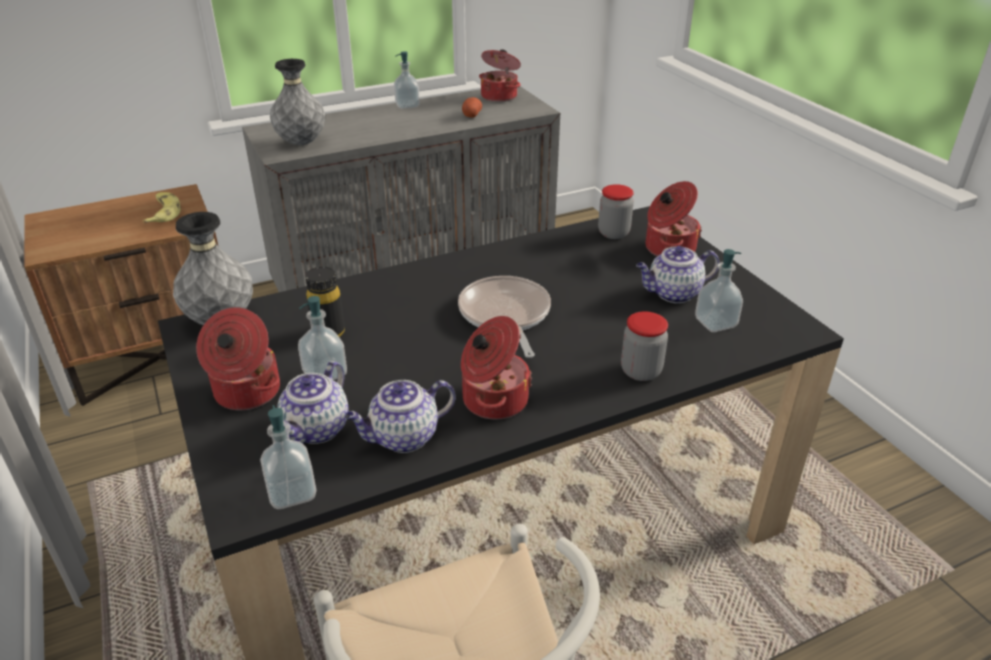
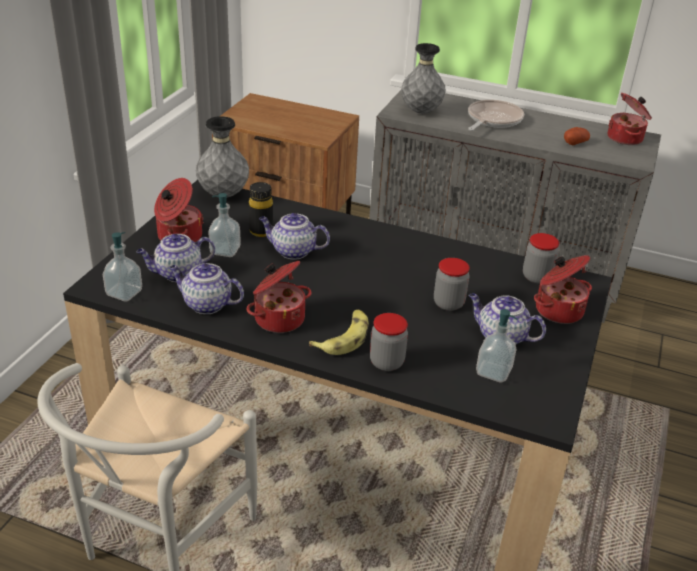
camera: 45 degrees right, 0 degrees up
(163, 213) = (315, 125): banana -> banana (344, 338)
(394, 331) = (292, 251): none -> teapot
(407, 105) = (538, 116): soap dispenser -> none
(505, 315) = (367, 281): frying pan -> frying pan (492, 120)
(595, 292) = (448, 303): none -> jar

